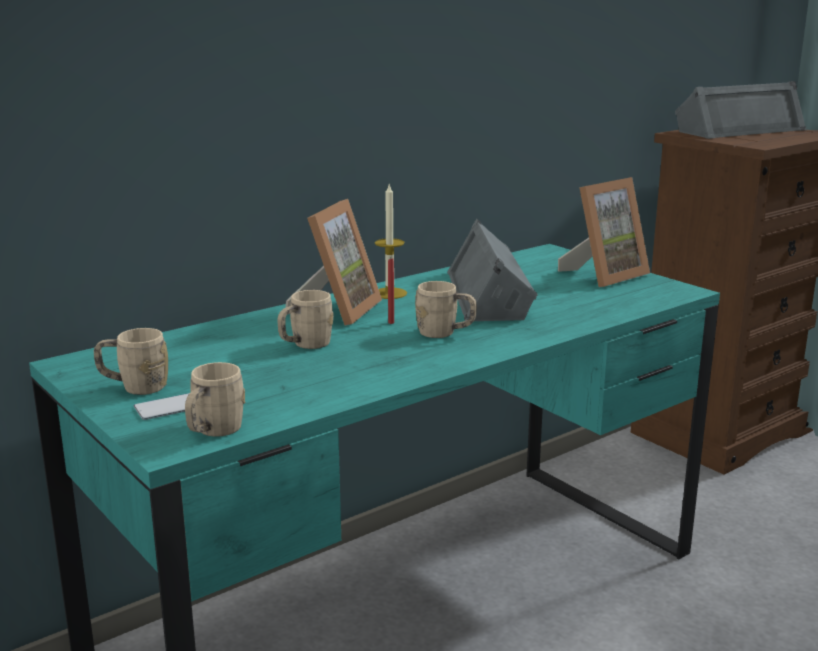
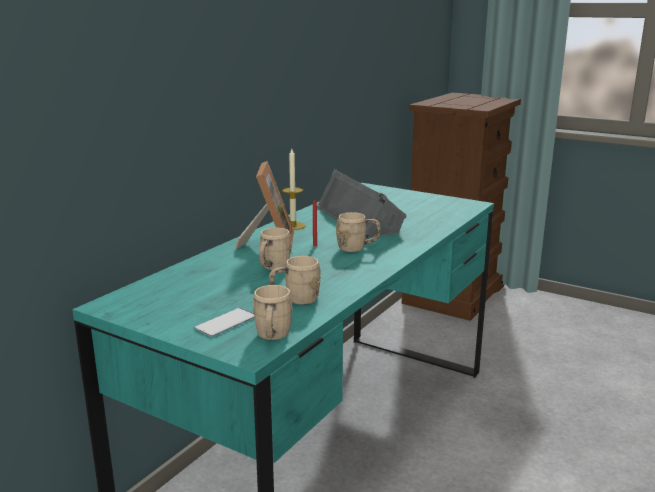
camera: 20 degrees left, 0 degrees up
(134, 387) = (179, 315): beige mug -> beige mug (295, 300)
(604, 275) = (417, 199): picture frame -> none
(738, 130) = (455, 100): grey speaker -> none

